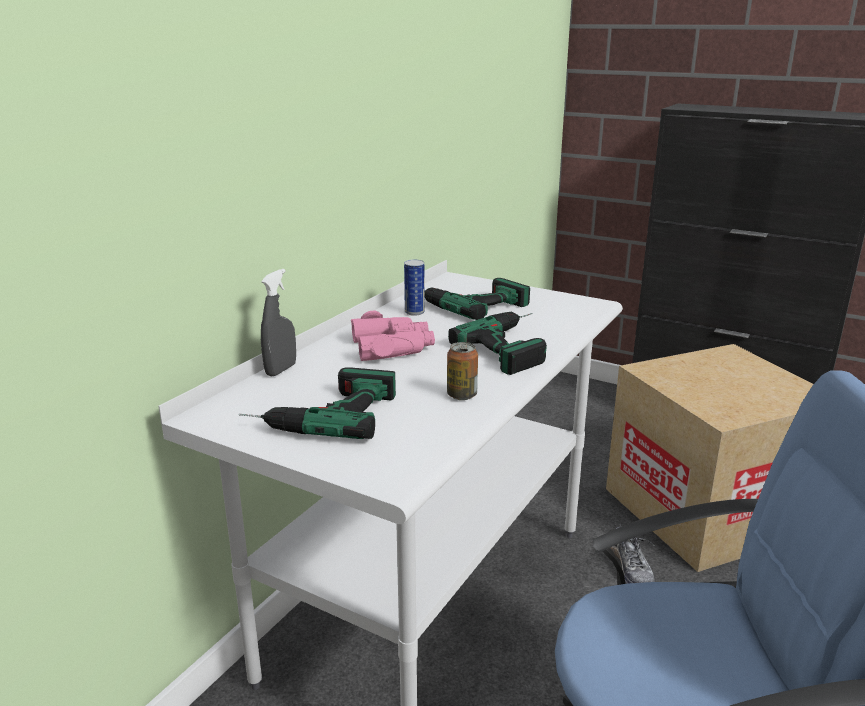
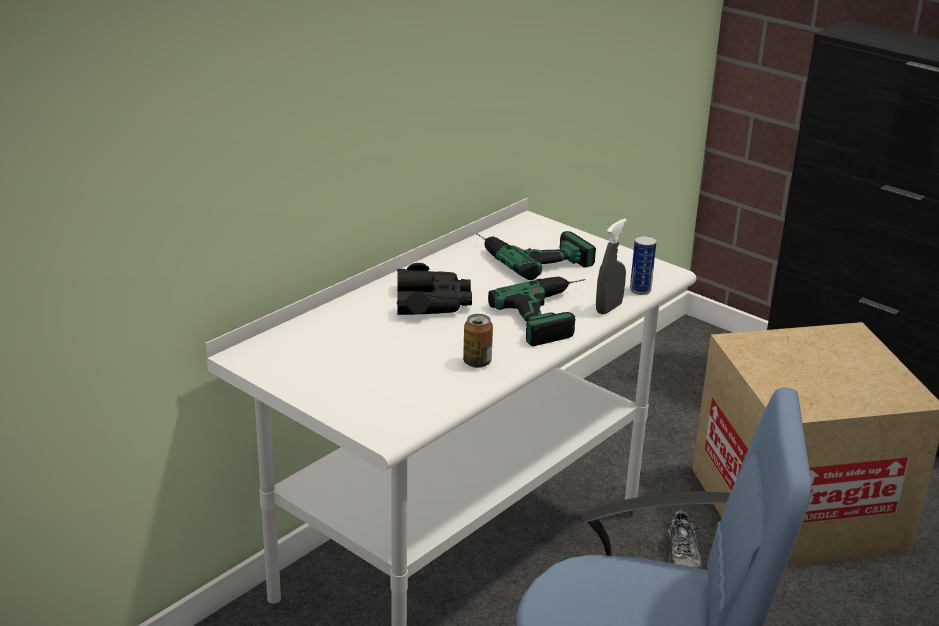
camera: 10 degrees right, 5 degrees up
(281, 370) = (320, 315): grey spray bottle -> grey spray bottle (608, 308)
(320, 413) = (344, 364): power drill -> none
(392, 347) = (432, 302): pink binoculars -> black binoculars
(414, 312) = (470, 262): can -> can (640, 290)

